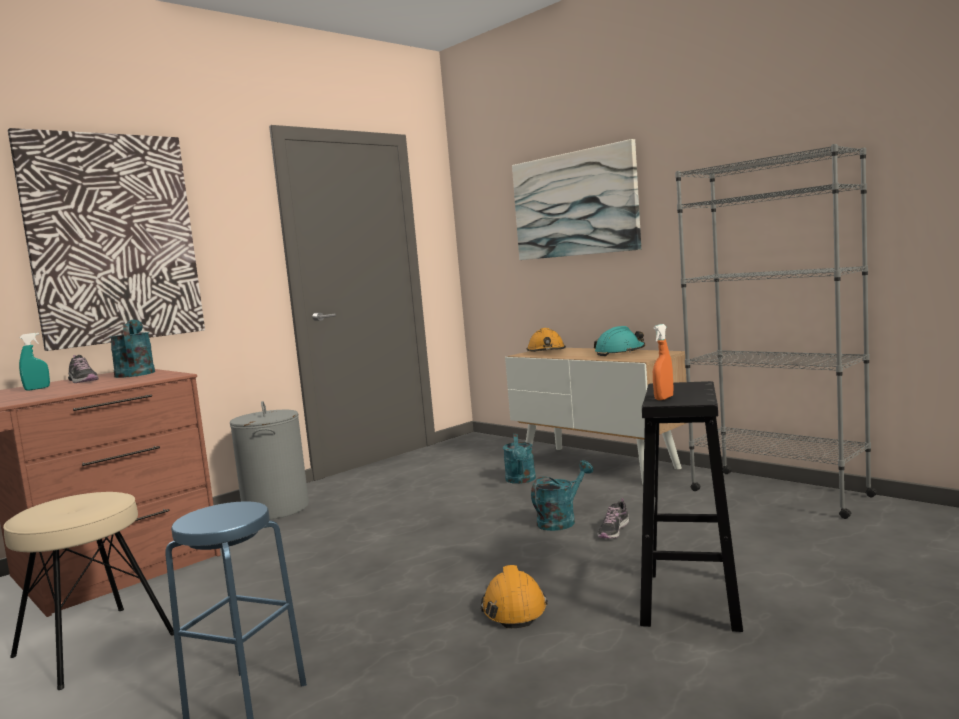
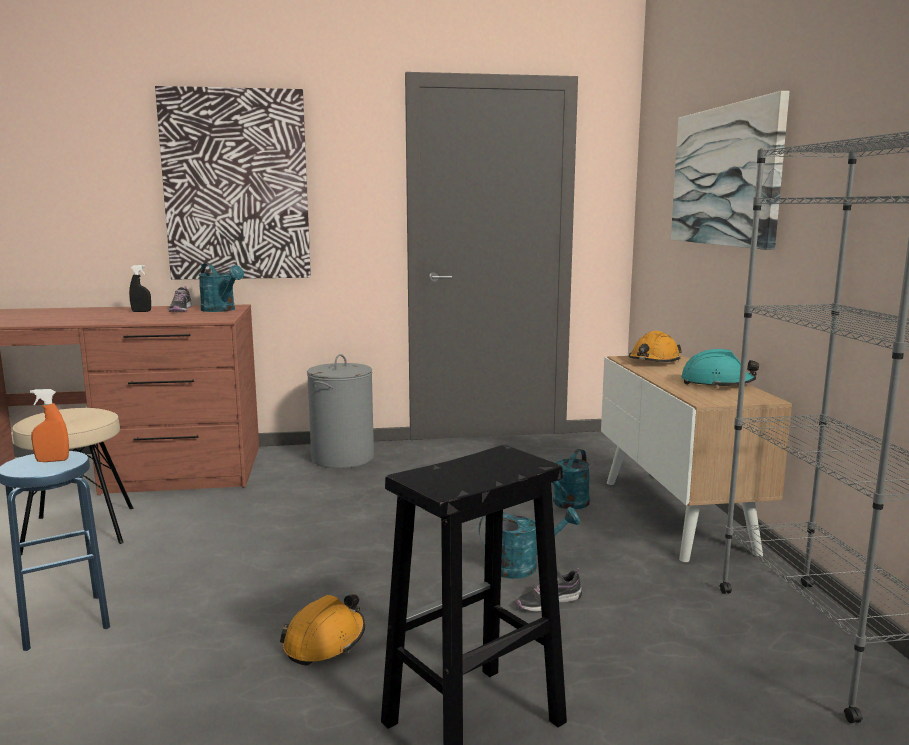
camera: 35 degrees right, 5 degrees up
(37, 389) = (141, 311): turquoise spray bottle -> black spray bottle
(135, 373) = (221, 310): turquoise watering can -> turquoise watering can turned 120 degrees clockwise
(664, 398) = (437, 472): orange spray bottle -> orange spray bottle (52, 460)

